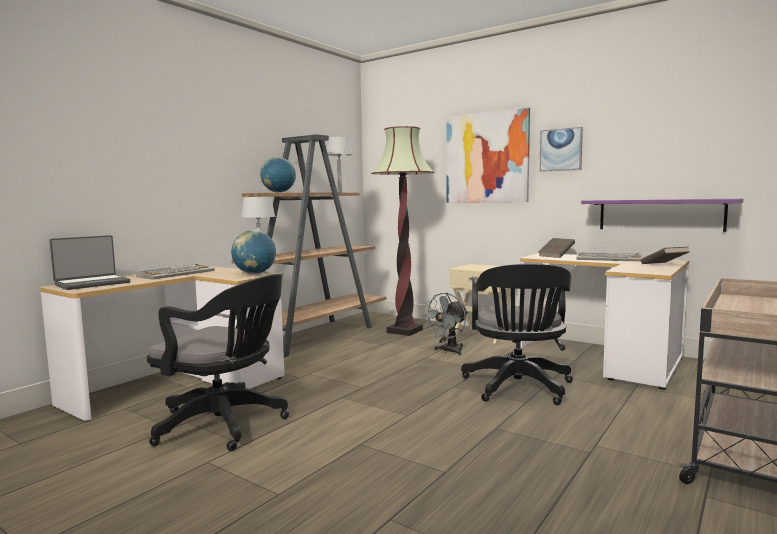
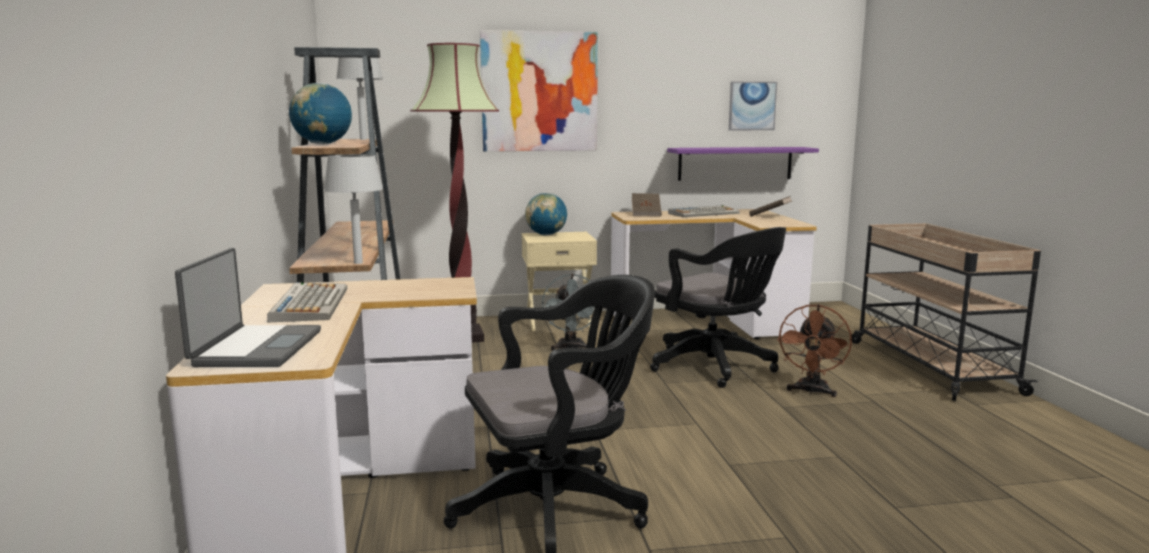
camera: 45 degrees left, 5 degrees up
(255, 273) = (440, 283): globe -> globe (546, 235)
(550, 427) = (811, 392): none -> brown fan
(561, 149) = (634, 88): picture -> picture (752, 106)

